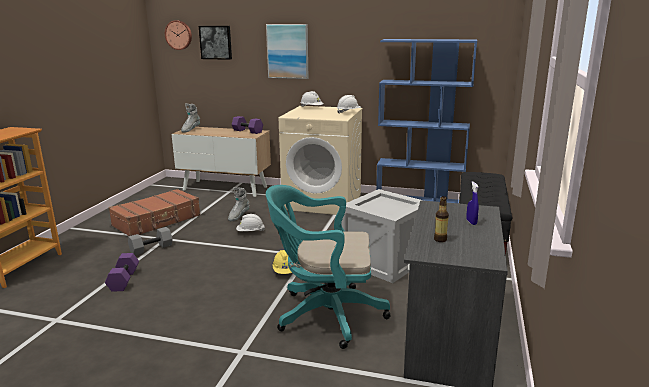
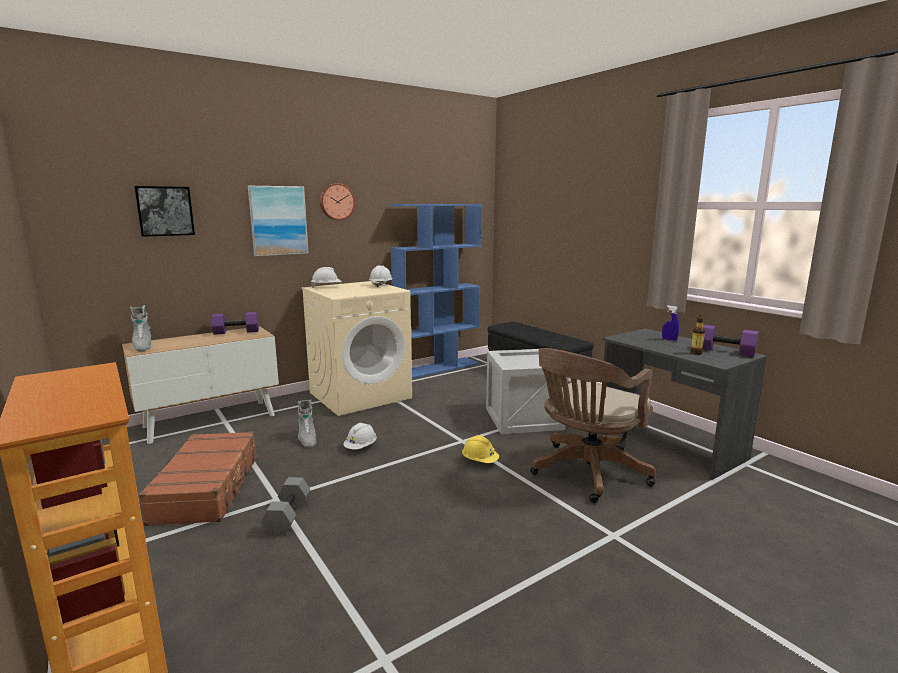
camera: 50 degrees left, 5 degrees down
(123, 280) = (345, 564): purple dumbbell -> purple dumbbell (724, 351)
(179, 35) = (90, 200): wall clock -> wall clock (336, 201)
(325, 314) = (586, 473): turquoise office chair -> brown office chair

